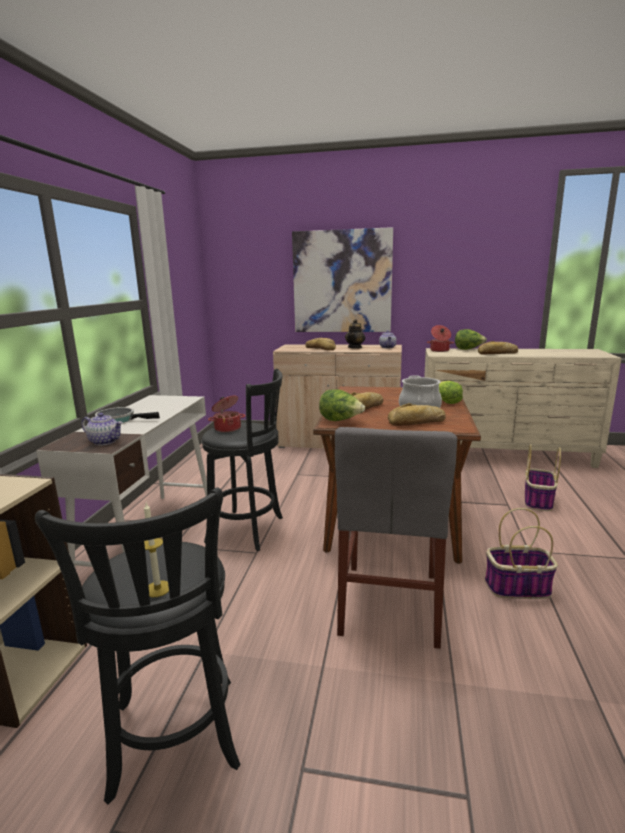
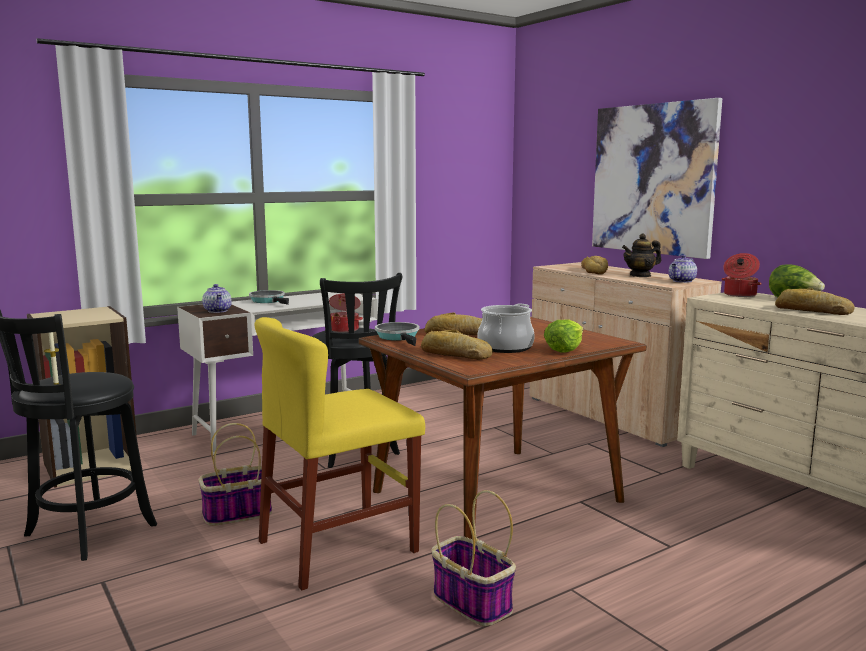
camera: 45 degrees right, 5 degrees down
(340, 420) = (399, 337): lettuce -> frying pan
(390, 602) = (338, 546): grey chair -> yellow chair
(538, 501) = (728, 563): basket -> basket (236, 514)

